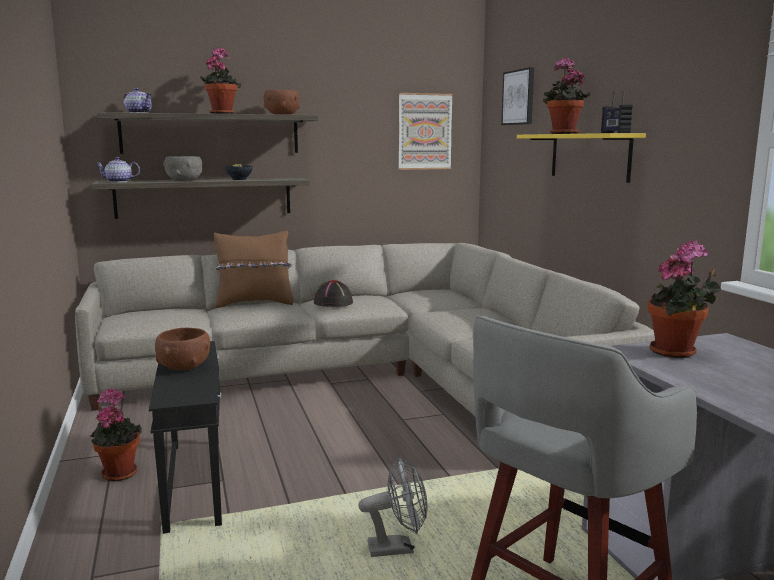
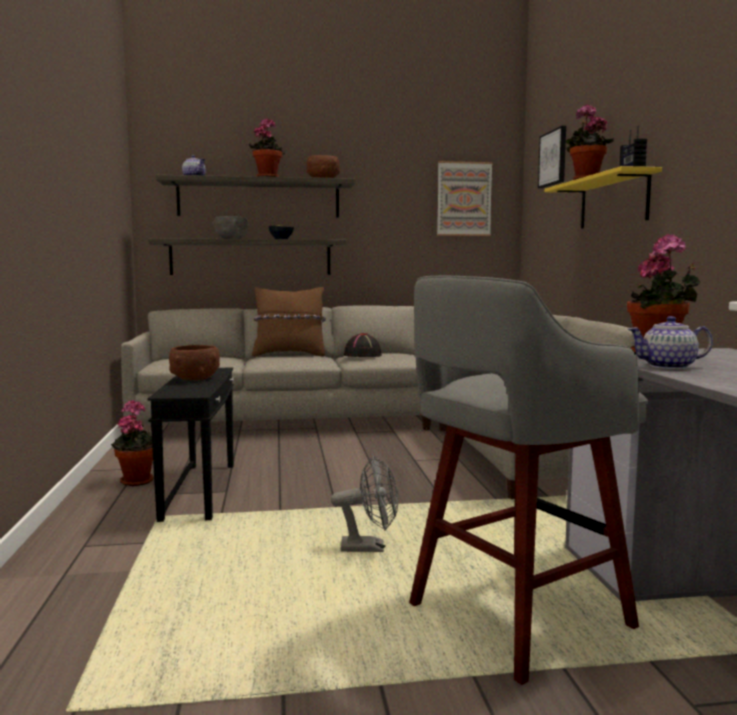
camera: 10 degrees right, 5 degrees down
(119, 182) = (173, 238): teapot -> teapot (669, 366)

